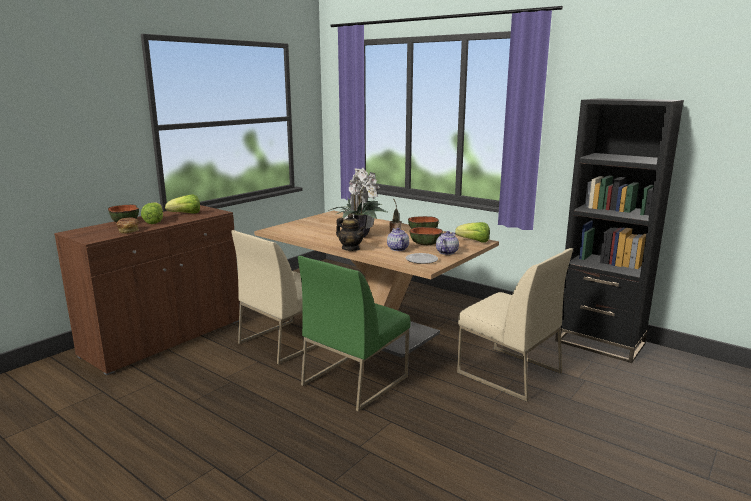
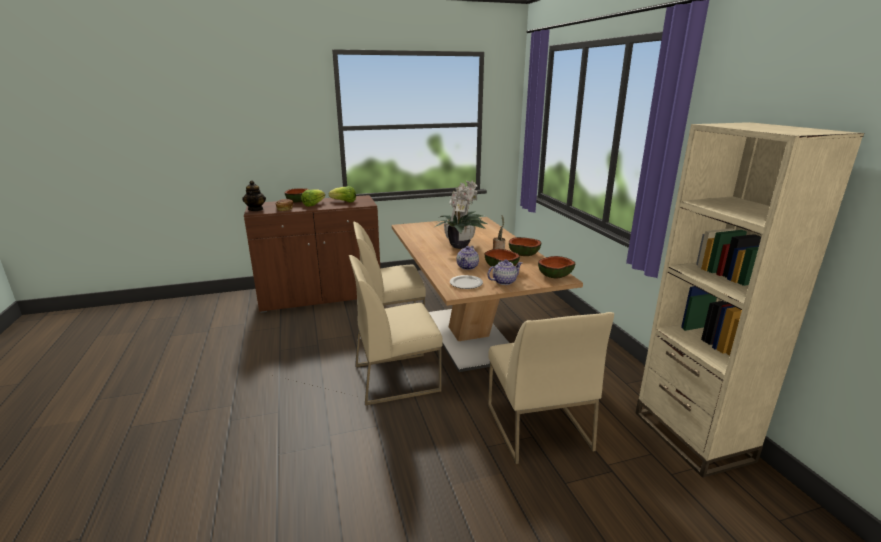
camera: 35 degrees right, 5 degrees up
(351, 249) = (429, 257): teapot -> teapot (256, 209)
(355, 380) = (397, 377): green chair -> beige chair
(474, 241) = (555, 276): lettuce -> bowl
(600, 342) = (692, 436): black bookcase -> beige bookcase

